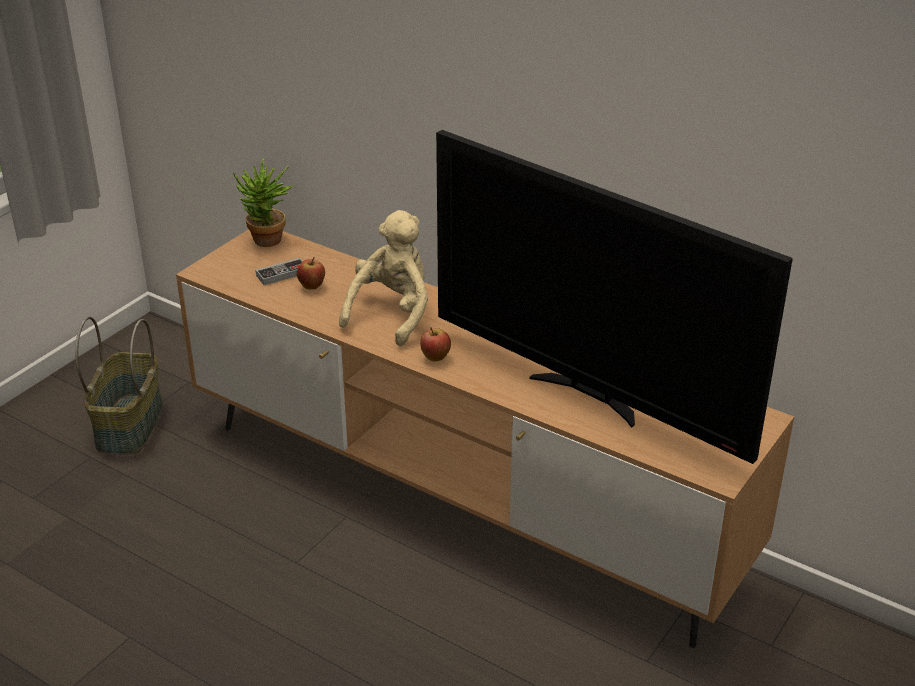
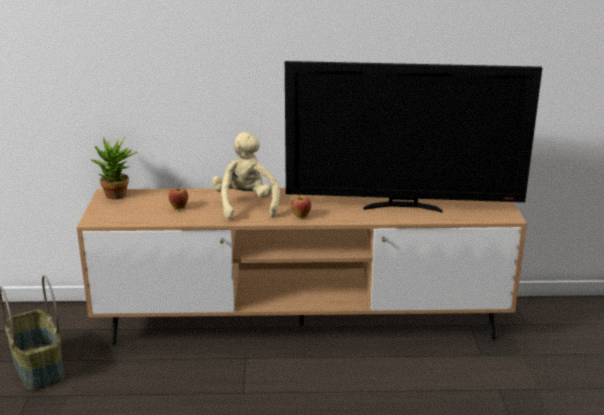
camera: 35 degrees left, 10 degrees down
(282, 274) = (150, 207): game controller -> none

